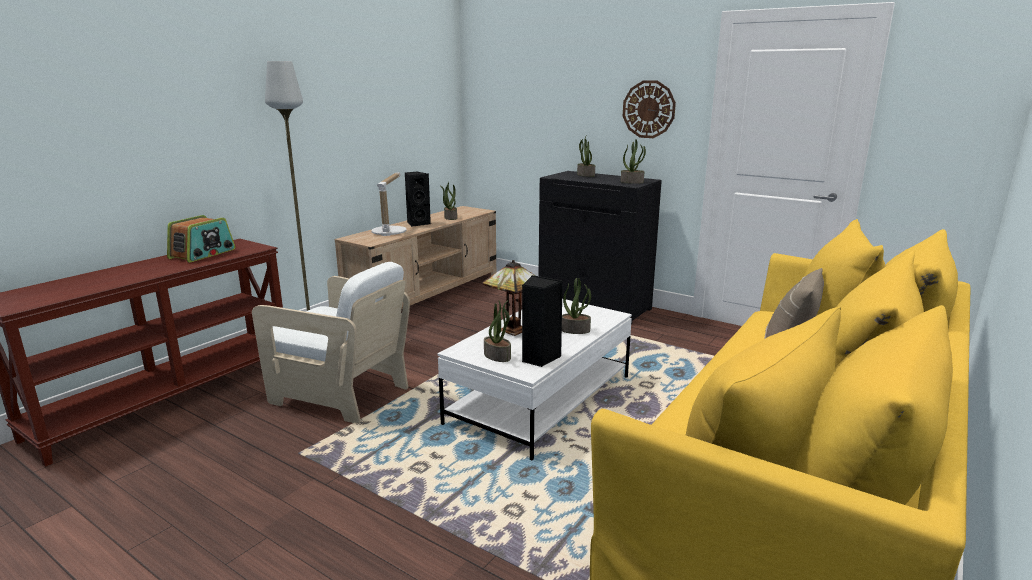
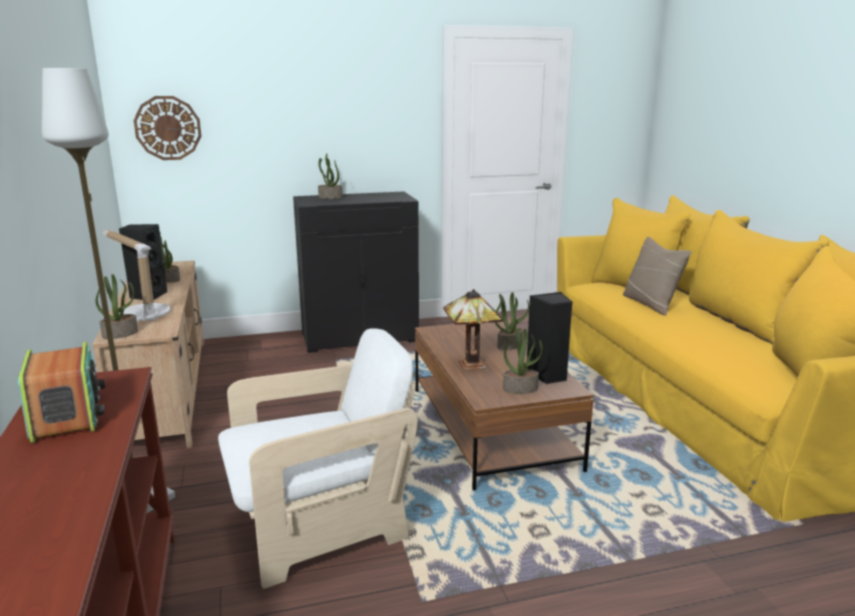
camera: 50 degrees left, 0 degrees up
(541, 400) = (491, 428): white coffee table -> brown coffee table
(632, 182) = (394, 197): potted plant -> potted plant (120, 334)
(648, 109) = (379, 121): wall clock -> wall clock (168, 128)

